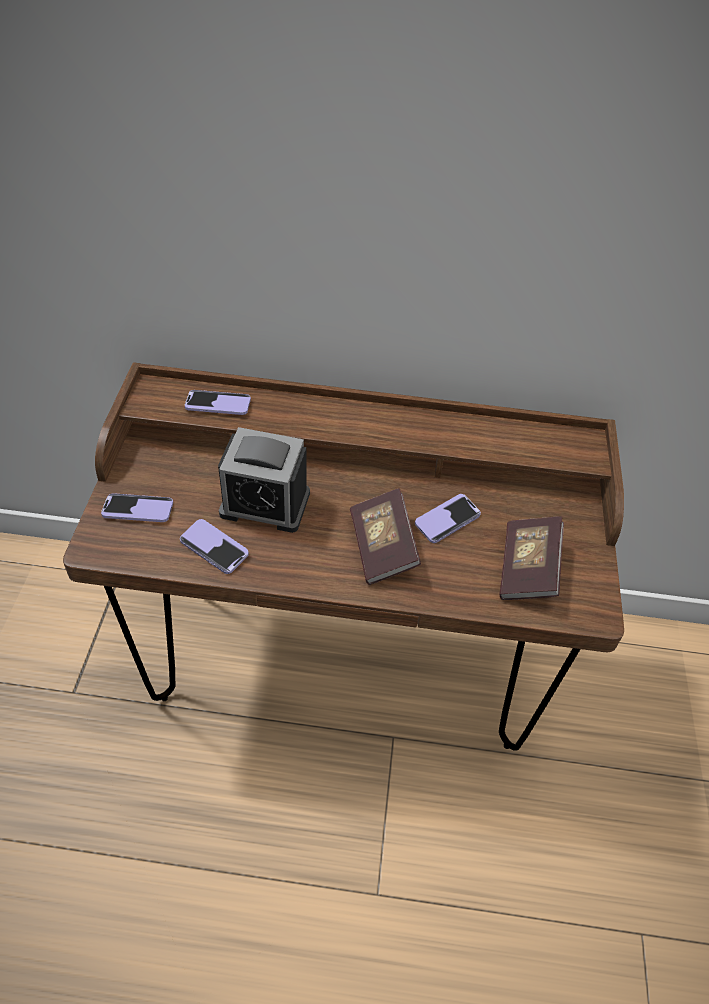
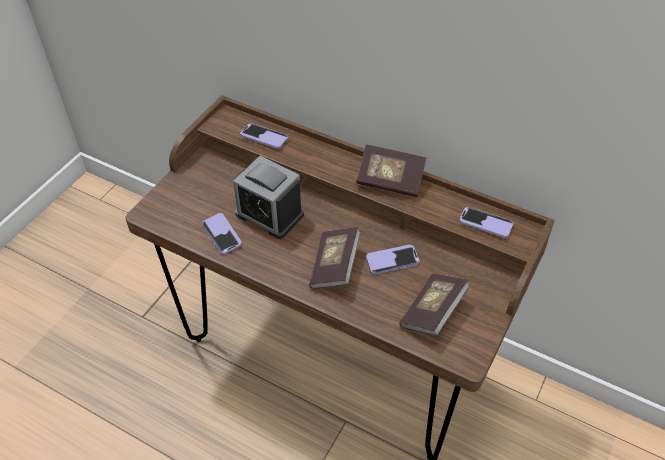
camera: 25 degrees right, 0 degrees up
(138, 509) = (186, 196): phone -> phone (485, 223)
(405, 421) = (390, 181): none -> book

